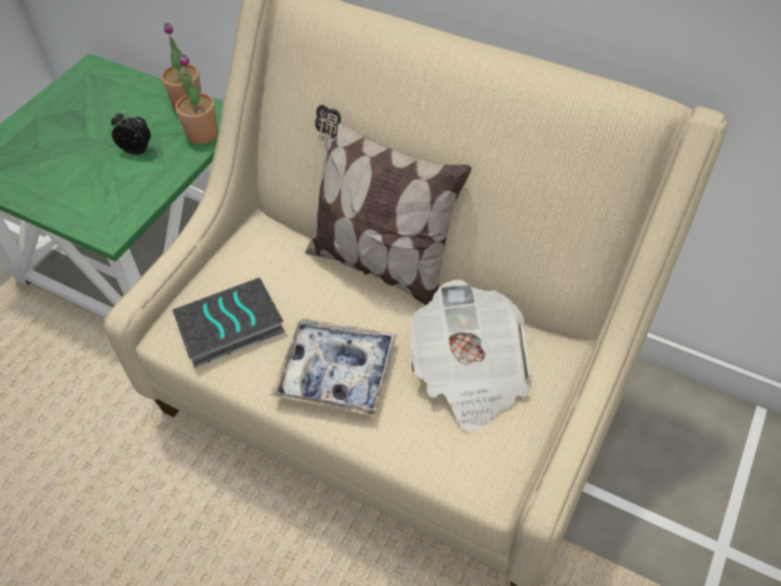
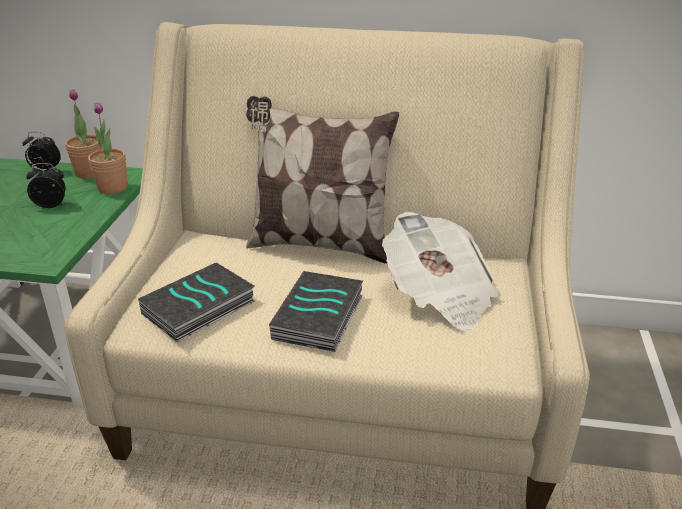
camera: 20 degrees left, 20 degrees down
(146, 92) = (45, 171): none -> alarm clock
(336, 373) = (320, 318): tray -> book

